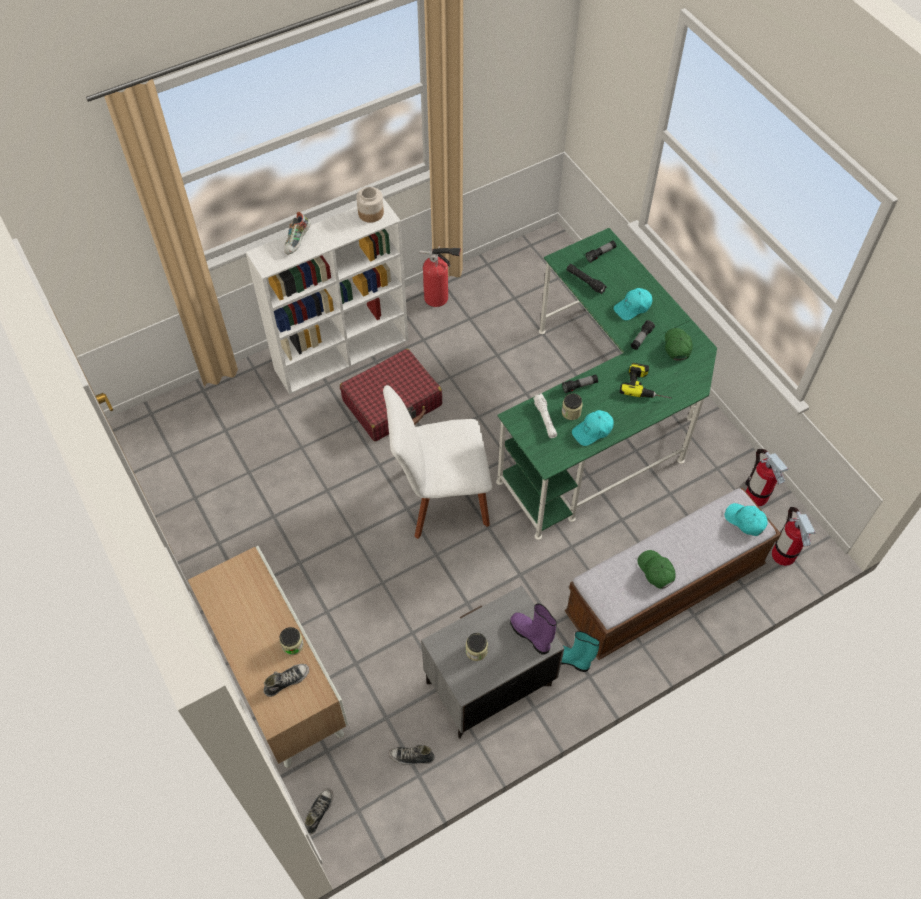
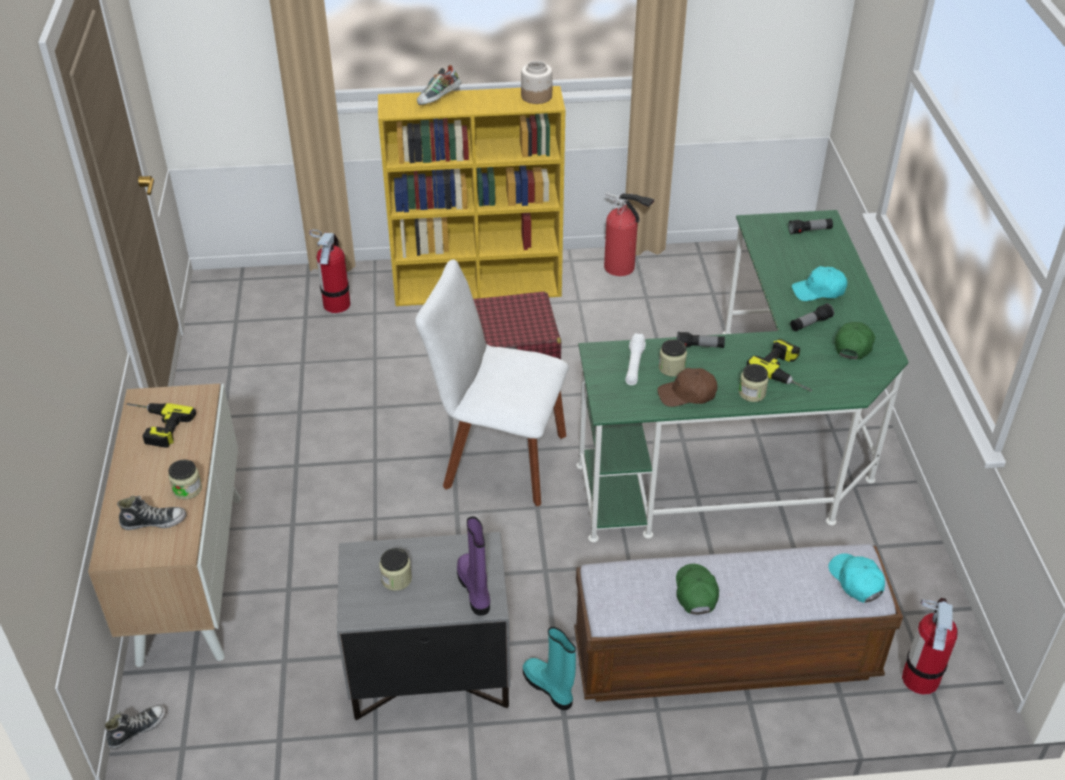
camera: 25 degrees right, 15 degrees down
(231, 603) = (153, 426): none -> power drill
(343, 354) = (479, 287): white bookcase -> yellow bookcase
(411, 757) = (284, 716): shoe -> none
(585, 281) = (773, 251): black flashlight -> none
(592, 431) = (687, 394): turquoise cap -> brown cap
(633, 413) = (752, 393): none -> jar
(756, 496) = (916, 596): fire extinguisher -> fire extinguisher (336, 304)

